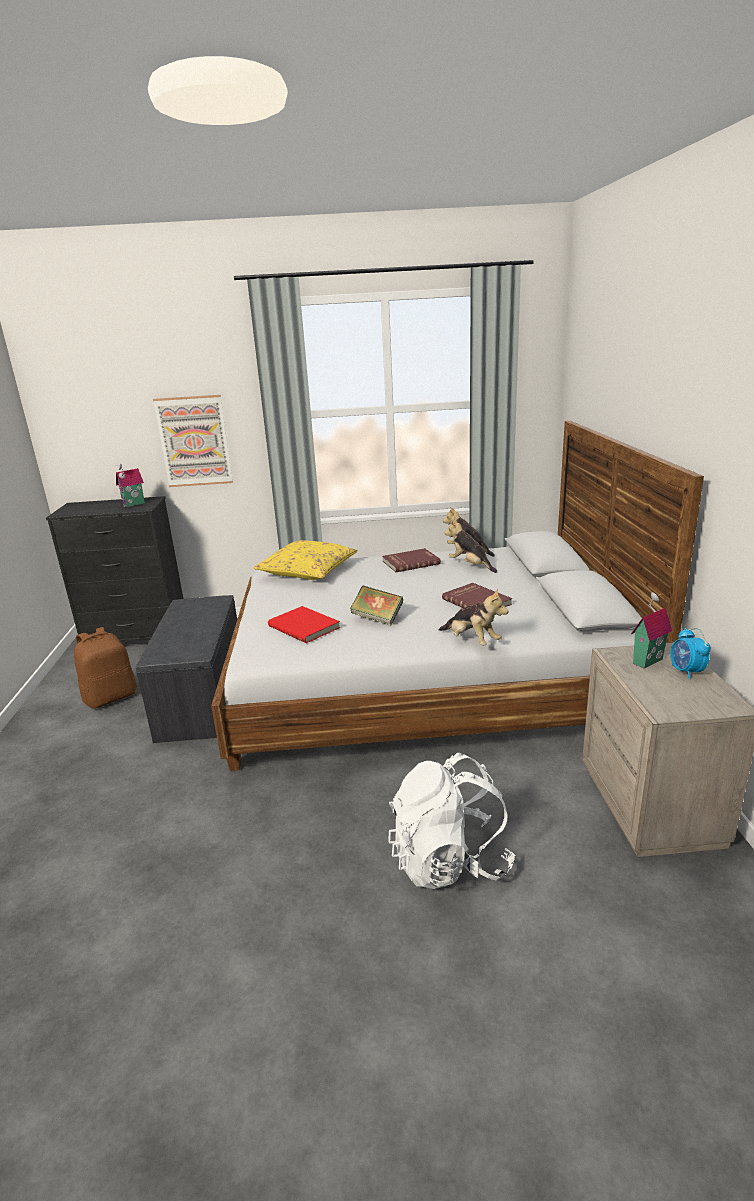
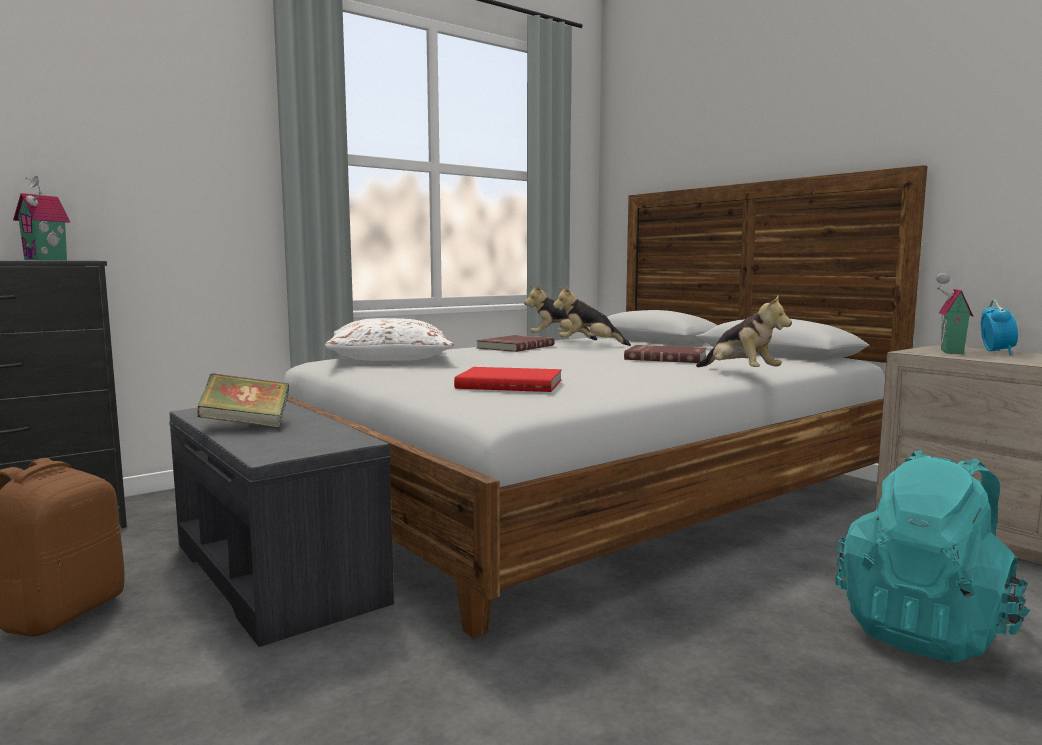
camera: 35 degrees left, 15 degrees down
(194, 441) = (153, 174): picture -> none
(308, 570) = (390, 357): yellow pillow -> white pillow
(377, 618) = (588, 373): book -> book (246, 425)
(449, 861) = (926, 631): white backpack -> turquoise backpack
(472, 641) = (740, 373): plush toy -> plush toy turned 45 degrees clockwise
(686, 672) = (996, 352): alarm clock -> alarm clock turned 120 degrees counterclockwise

